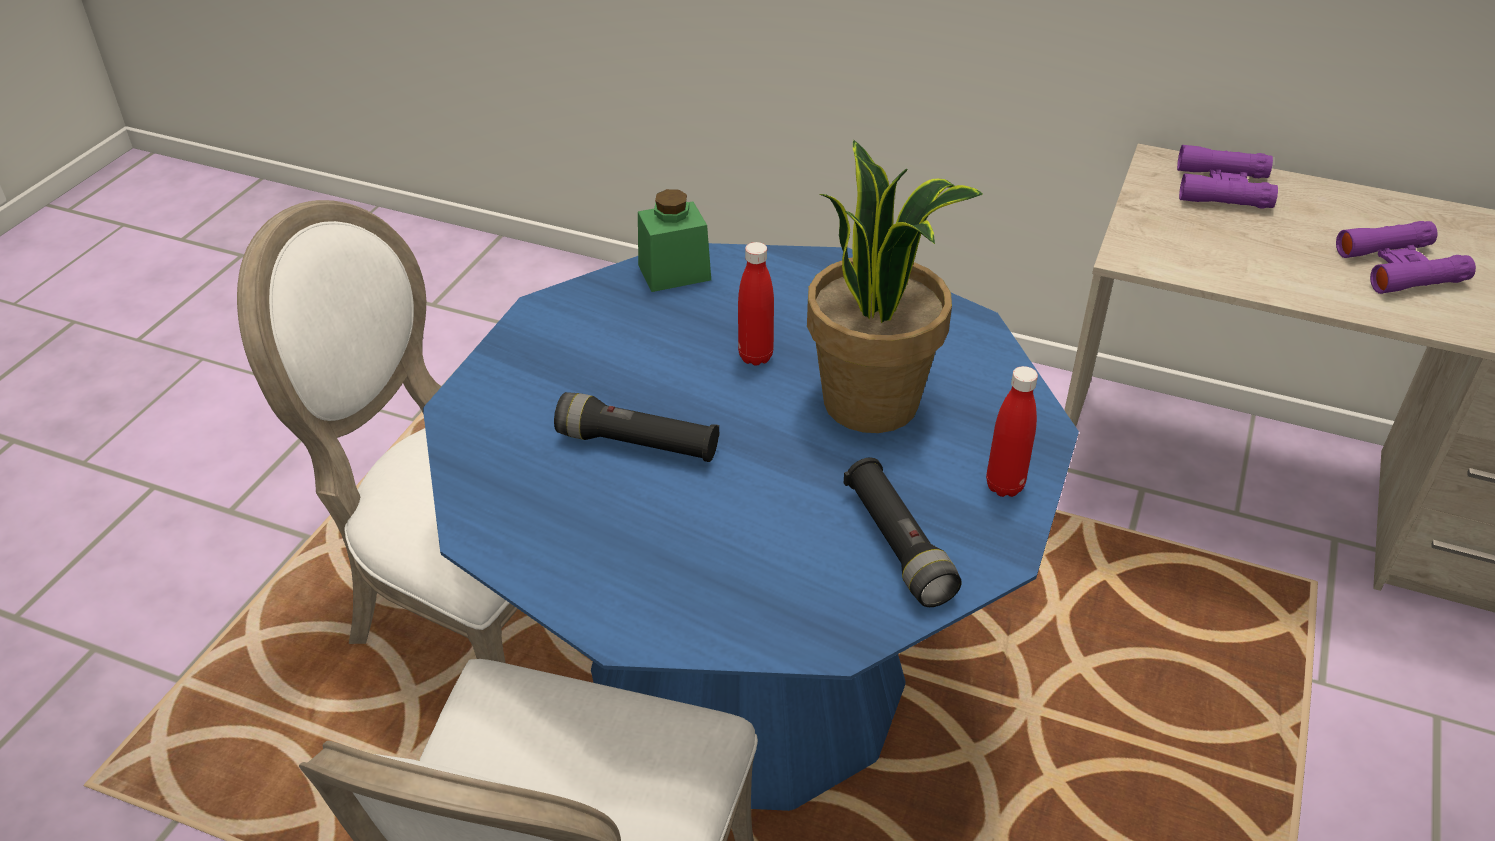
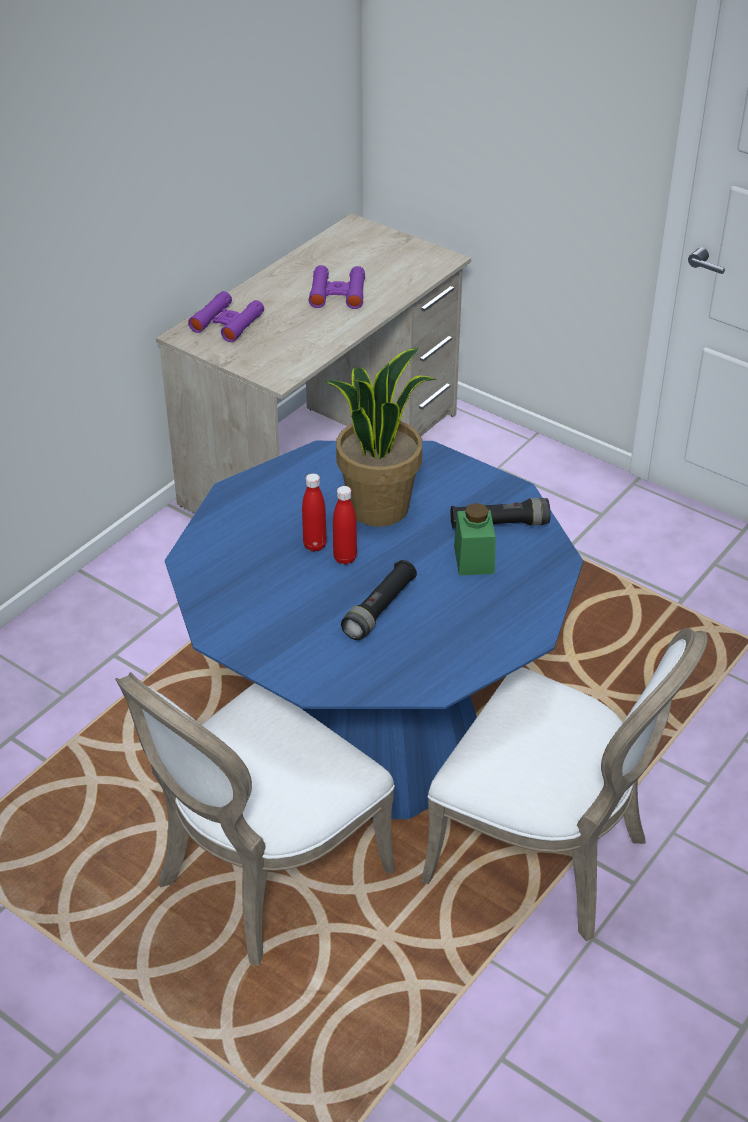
camera: 75 degrees left, 0 degrees up
(674, 272) = (203, 566): green jar -> green jar (474, 559)
(1004, 486) = (467, 477): red bottle -> red bottle (345, 558)

